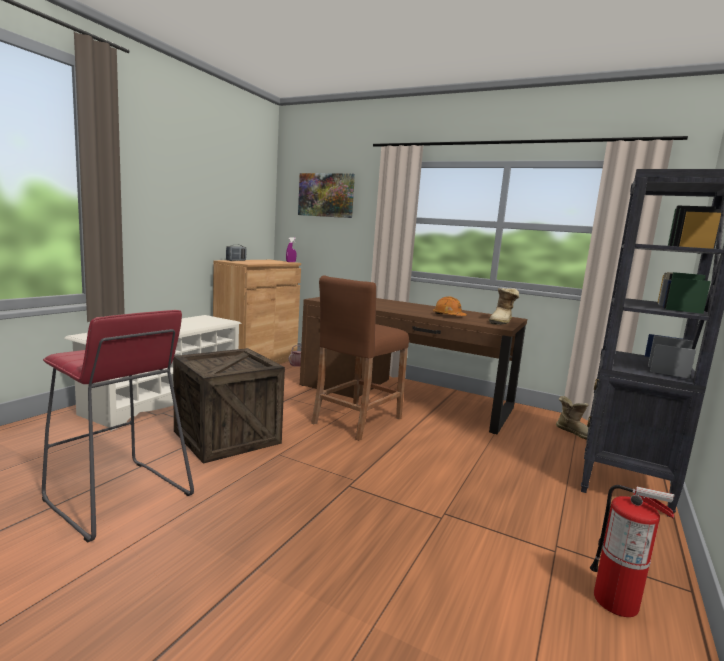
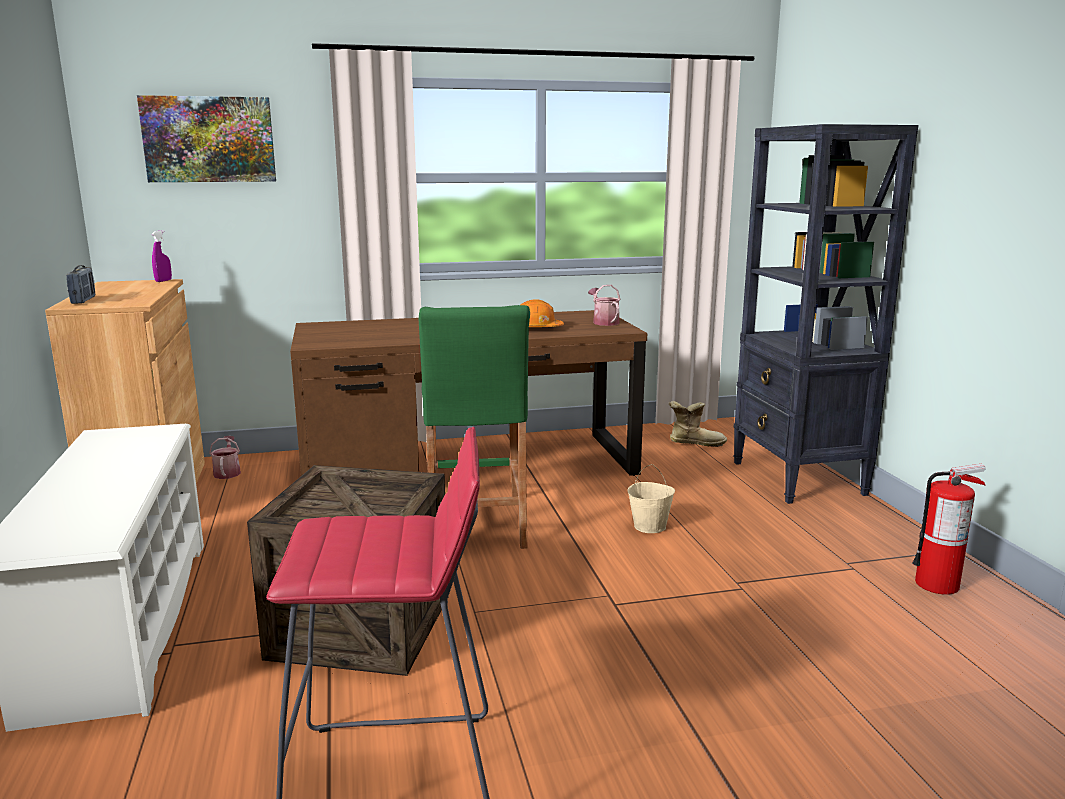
camera: 40 degrees left, 5 degrees up
(357, 420) = (476, 523): brown stool -> green stool
(449, 461) = (650, 526): none -> beige bucket
(502, 322) = (604, 322): boot -> watering can

